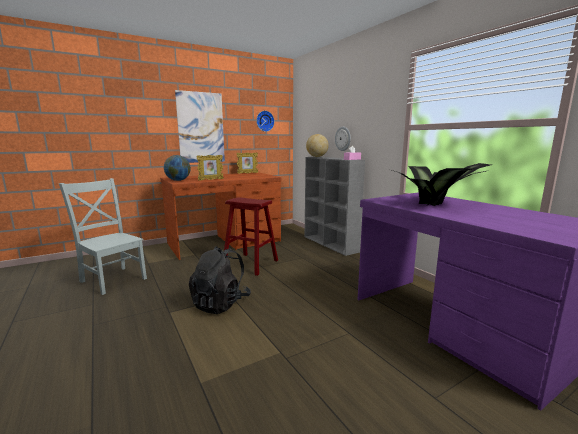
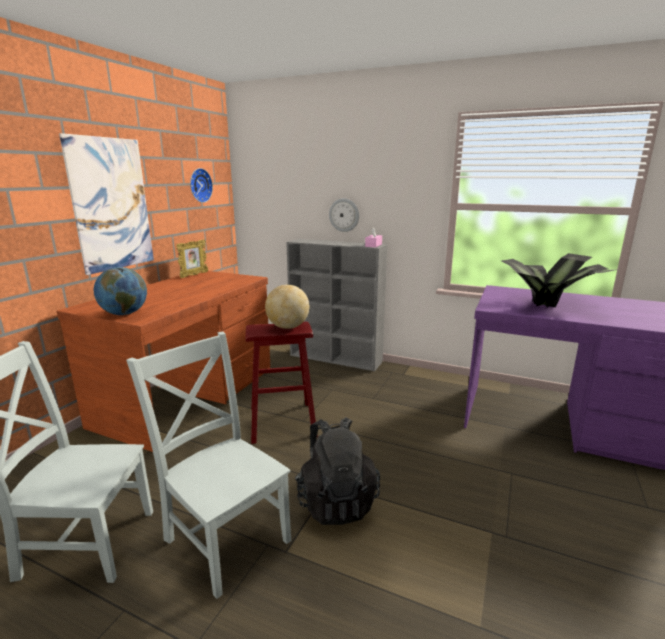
camera: 35 degrees left, 5 degrees up
(156, 297) = (225, 536): none -> grey chair
(211, 180) = (180, 302): picture frame -> none
(317, 156) = (302, 240): globe -> globe (288, 327)

